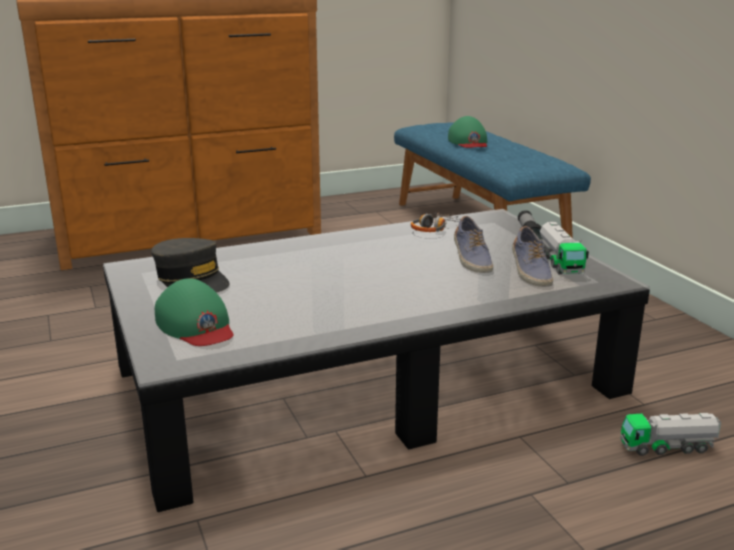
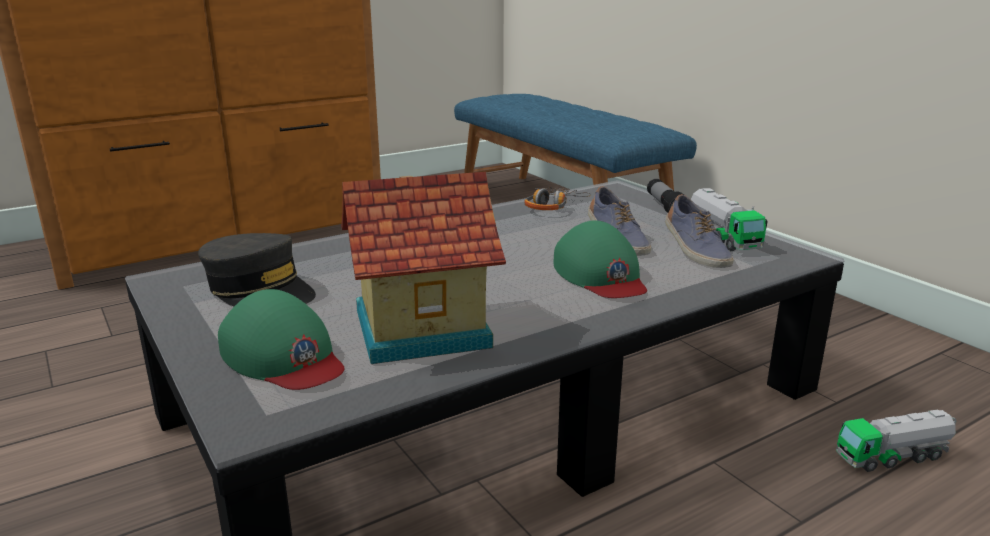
camera: 10 degrees left, 0 degrees up
(294, 312) = (420, 326): none -> toy house
(468, 142) = (547, 111): green cap -> green cap (600, 275)

